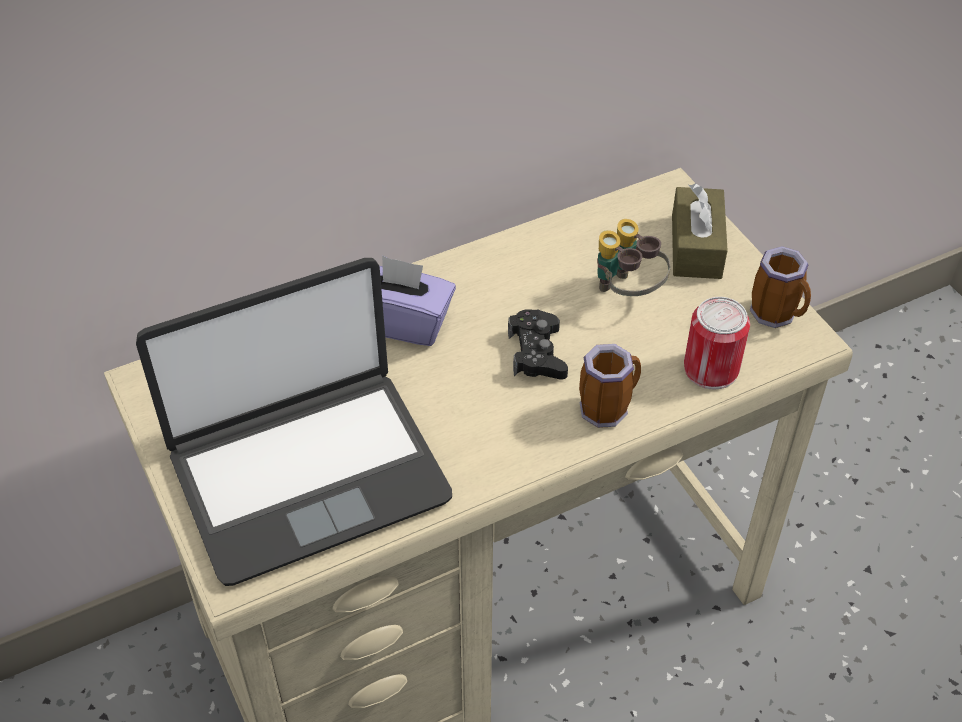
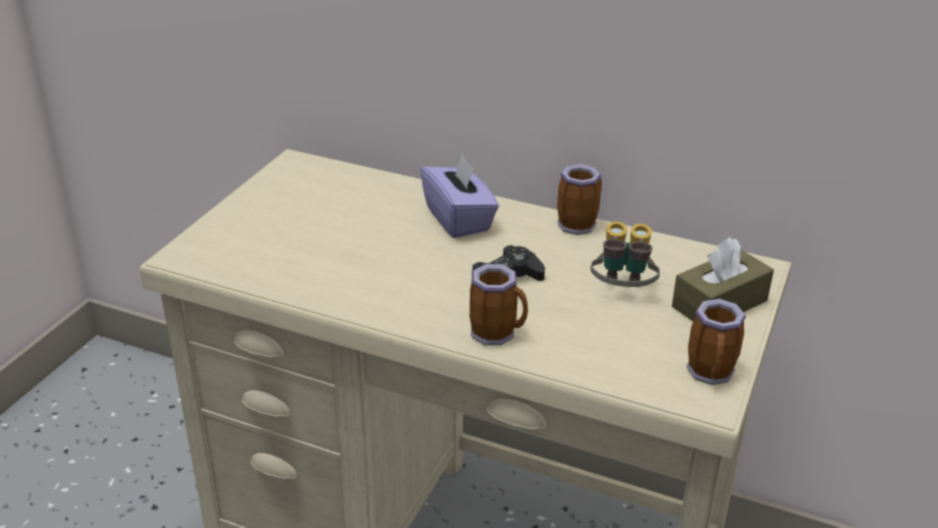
camera: 50 degrees right, 15 degrees down
(308, 474) = (288, 244): laptop -> none
(496, 249) = (578, 223): none -> mug
(711, 369) = (604, 365): can -> none

